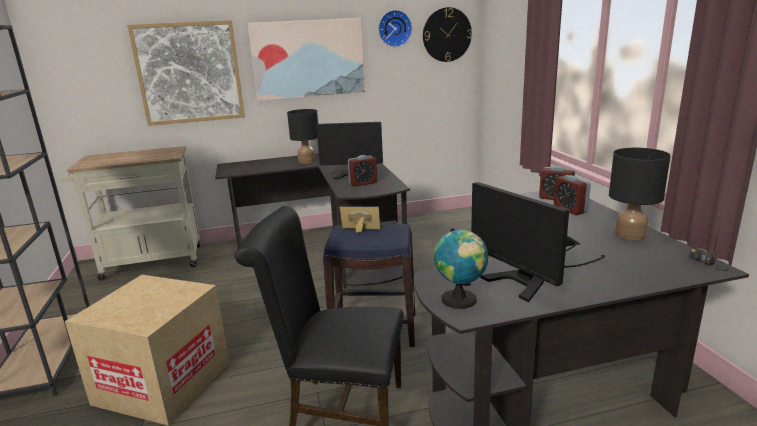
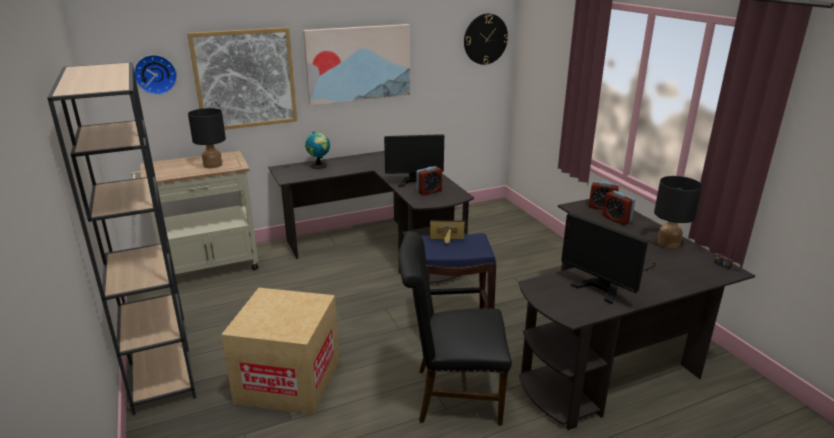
camera: 10 degrees left, 5 degrees up
(307, 161) = (359, 164): black table lamp -> black table lamp (213, 165)
(394, 28) = (438, 33): wall clock -> wall clock (155, 74)
(461, 300) = (563, 305): globe -> globe (319, 166)

